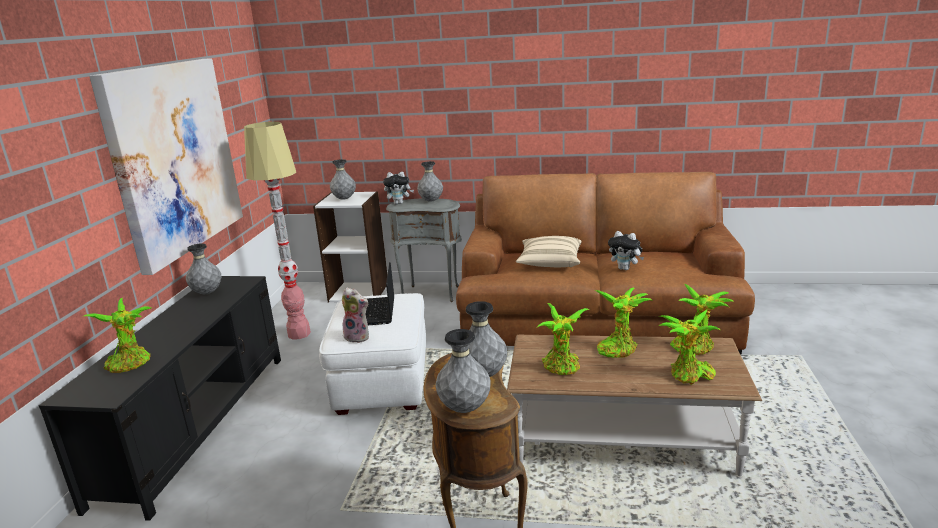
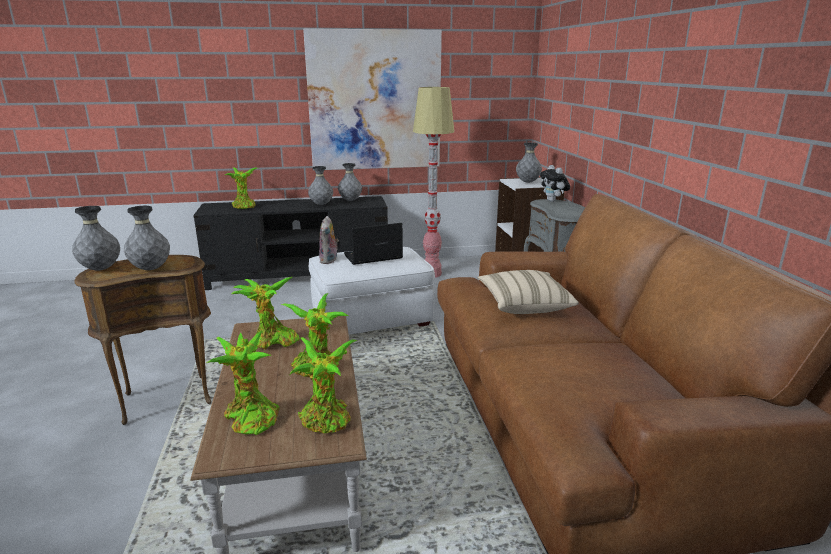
camera: 70 degrees right, 0 degrees up
(431, 201) = (575, 209): grey vase -> grey vase (321, 204)
(625, 268) = (543, 351): plush toy -> none

